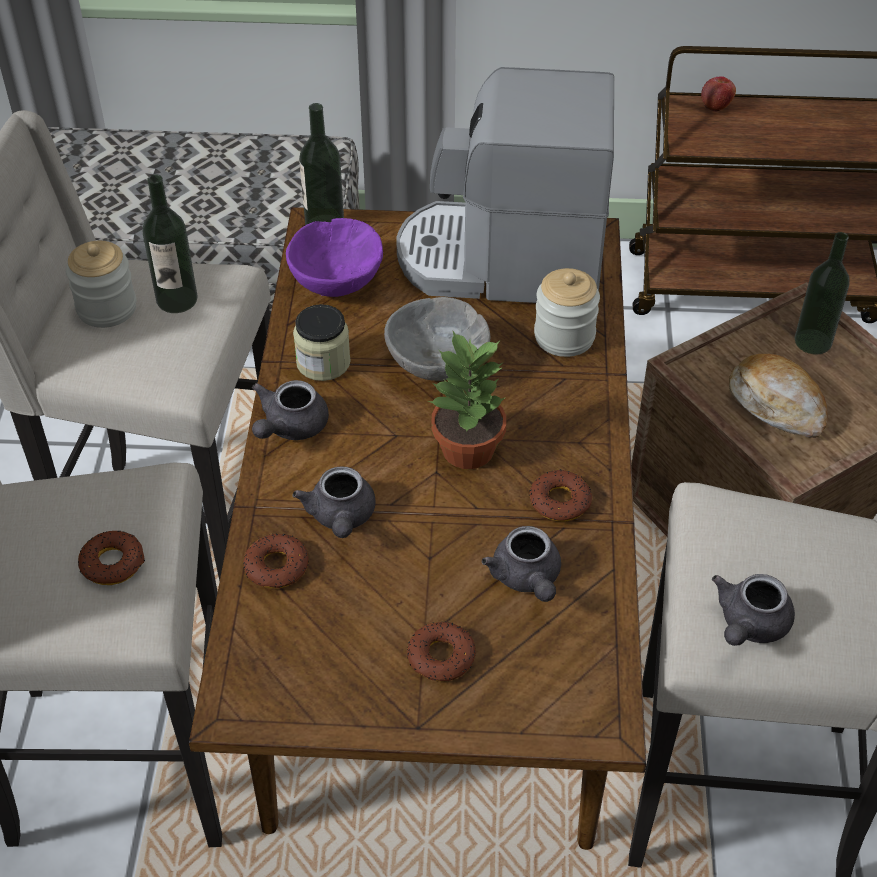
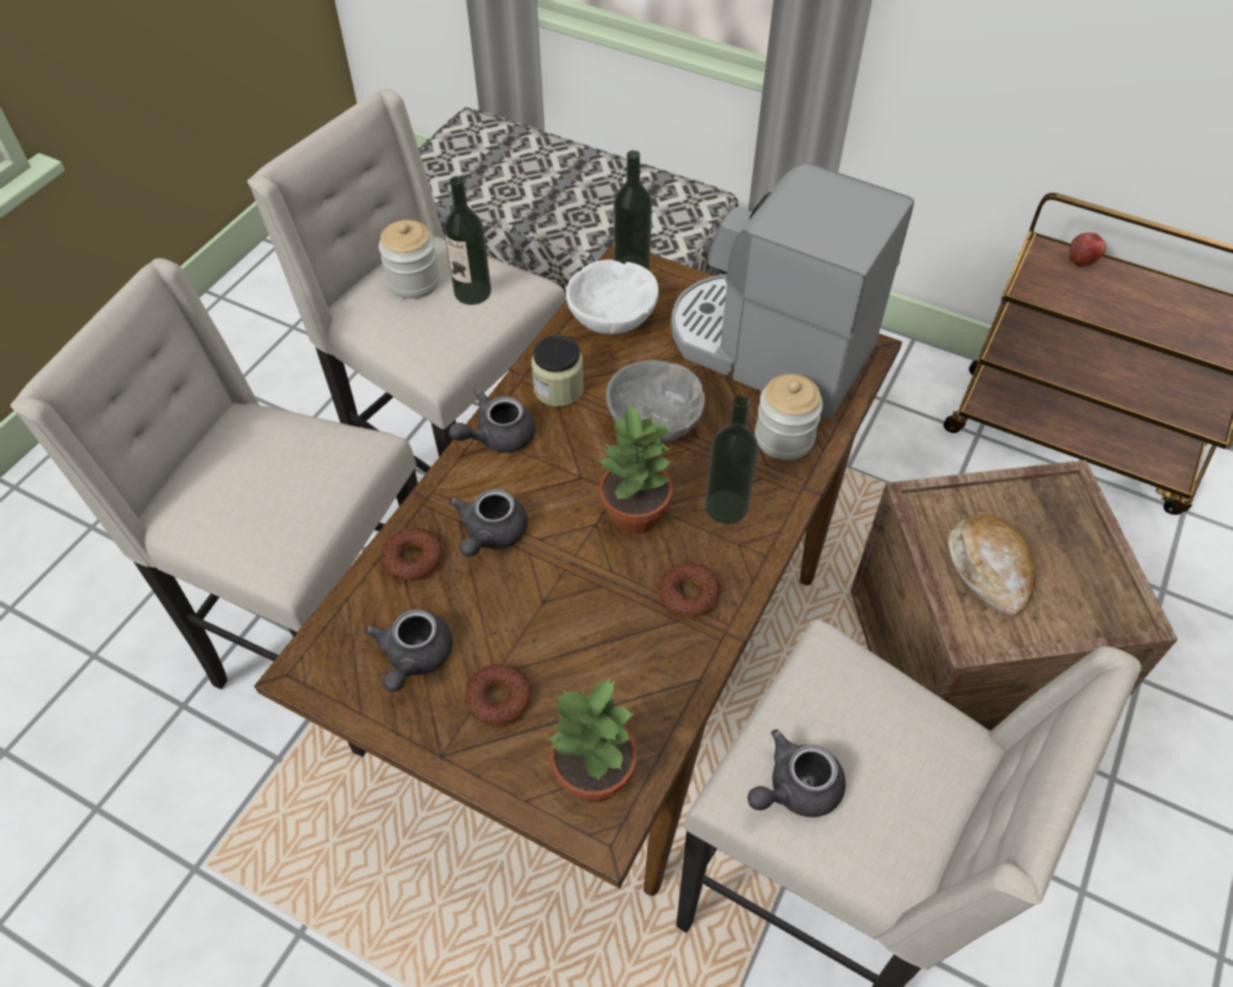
camera: 25 degrees right, 5 degrees up
(112, 563) = (288, 504): donut -> none
(336, 281) = (612, 319): purple bowl -> white bowl
(527, 579) = (616, 656): grey teapot -> grey teapot (414, 658)
(568, 685) = (592, 774): none -> potted plant
(813, 341) = (1060, 520): bottle -> bottle (726, 507)

